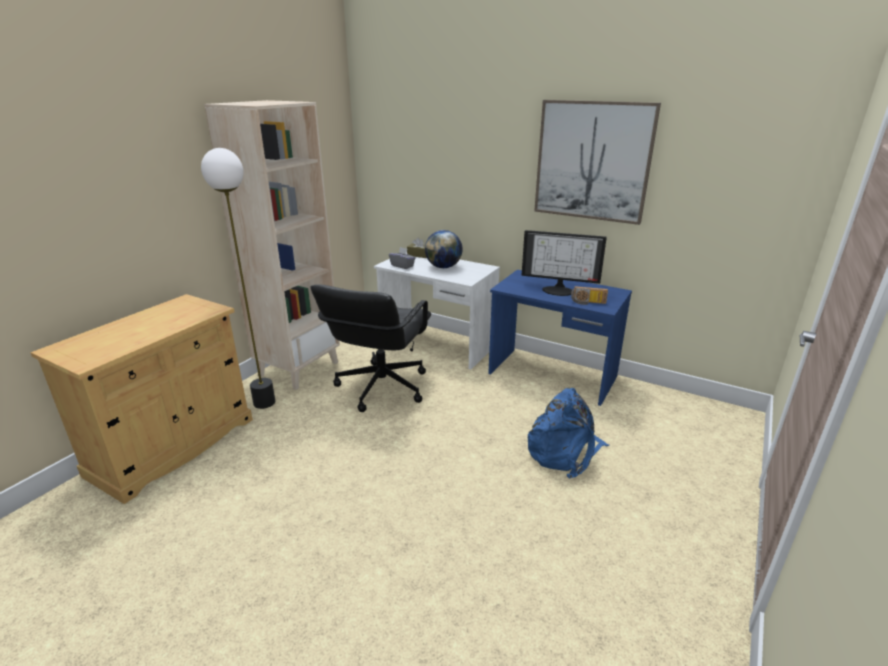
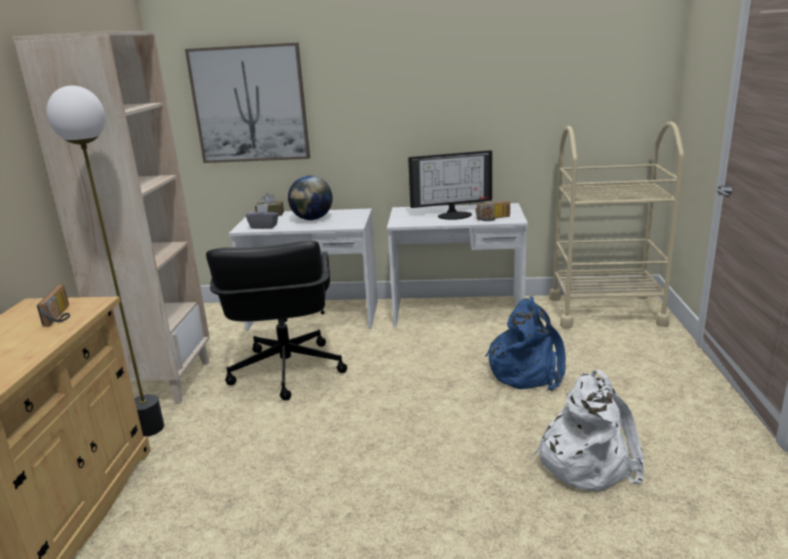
camera: 25 degrees left, 5 degrees down
(188, 314) = (61, 315): none -> radio
(541, 556) = (586, 461): none -> white backpack
(552, 376) = (458, 312): blue desk -> white desk
(592, 161) = (459, 77): picture -> picture (250, 104)
(692, 416) = (605, 311): none -> beige cart

